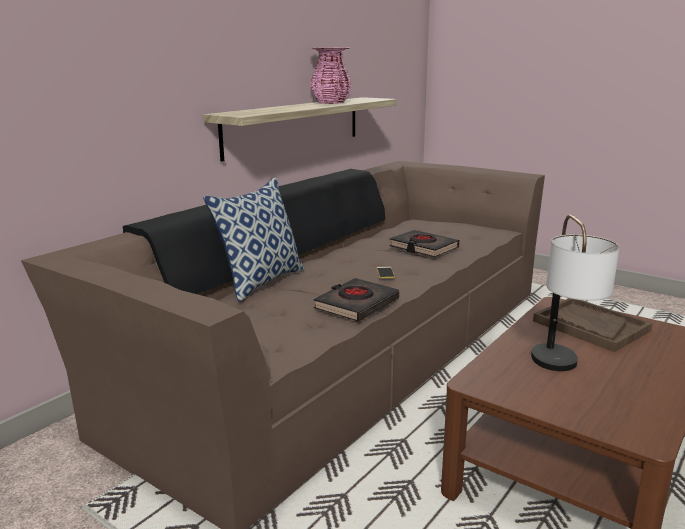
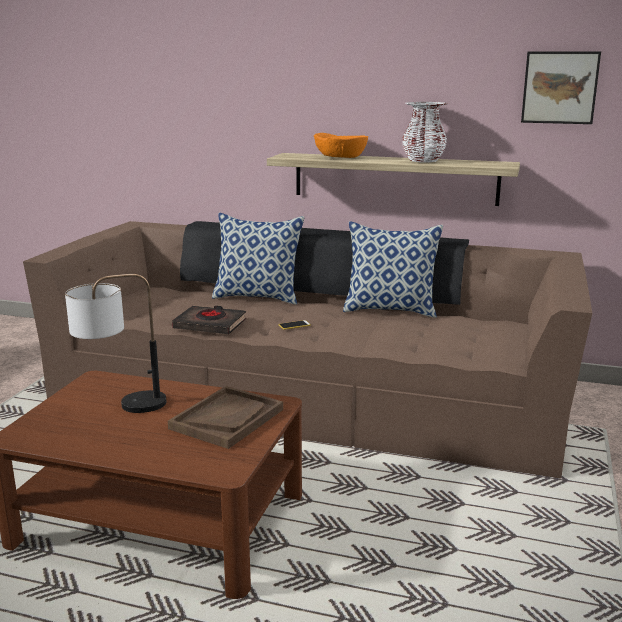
camera: 70 degrees right, 0 degrees up
(277, 109) = (340, 157): none -> orange bowl
(330, 103) = (423, 161): pink vase -> white vase
(353, 243) = (391, 310): none -> pillow
(377, 34) = (559, 87): none -> picture
(423, 248) = (387, 331): black book -> none

